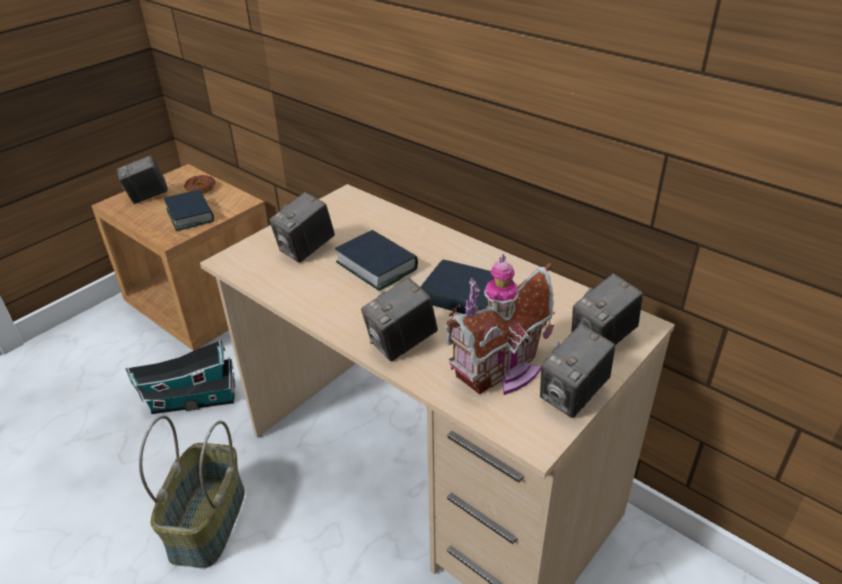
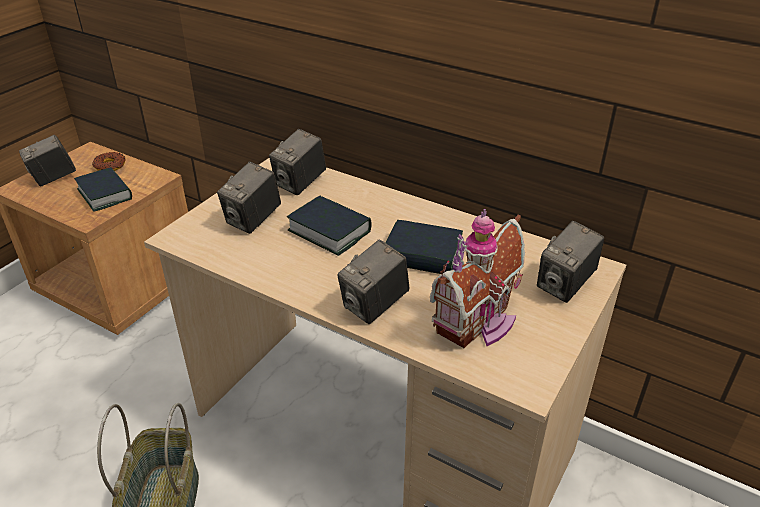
camera: 10 degrees left, 0 degrees up
(190, 401) = (122, 387): toy house -> none
(573, 396) = (552, 341): camera -> camera (300, 184)

